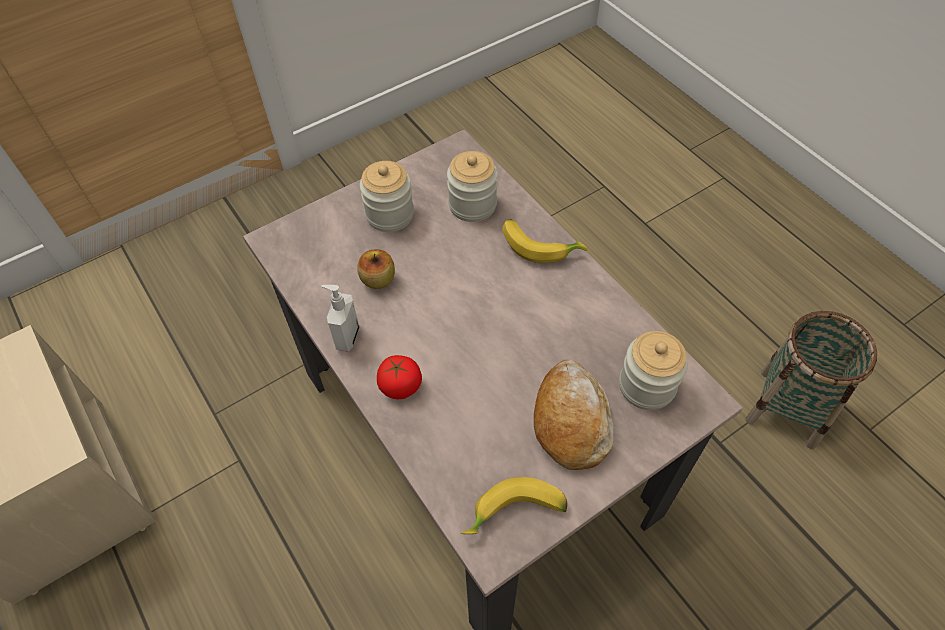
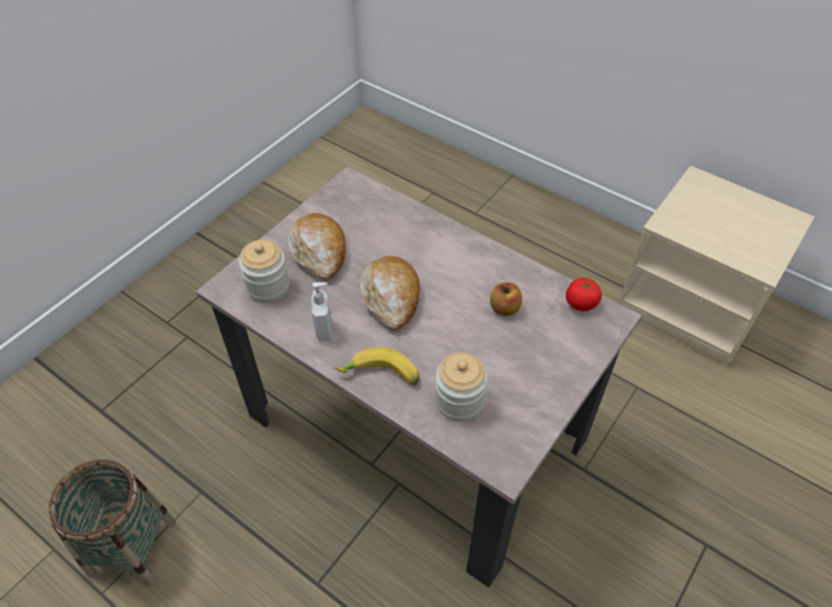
camera: 160 degrees right, 5 degrees down
(346, 337) = (501, 262): soap dispenser -> soap dispenser (325, 330)
(390, 214) = (530, 368): jar -> none
(401, 385) = (444, 243): tomato -> tomato (581, 303)
(498, 327) = (391, 297): none -> bread
(516, 515) = (341, 198): banana -> none

